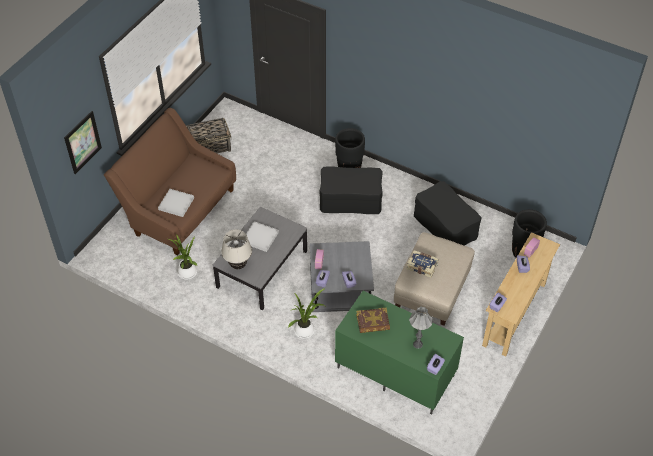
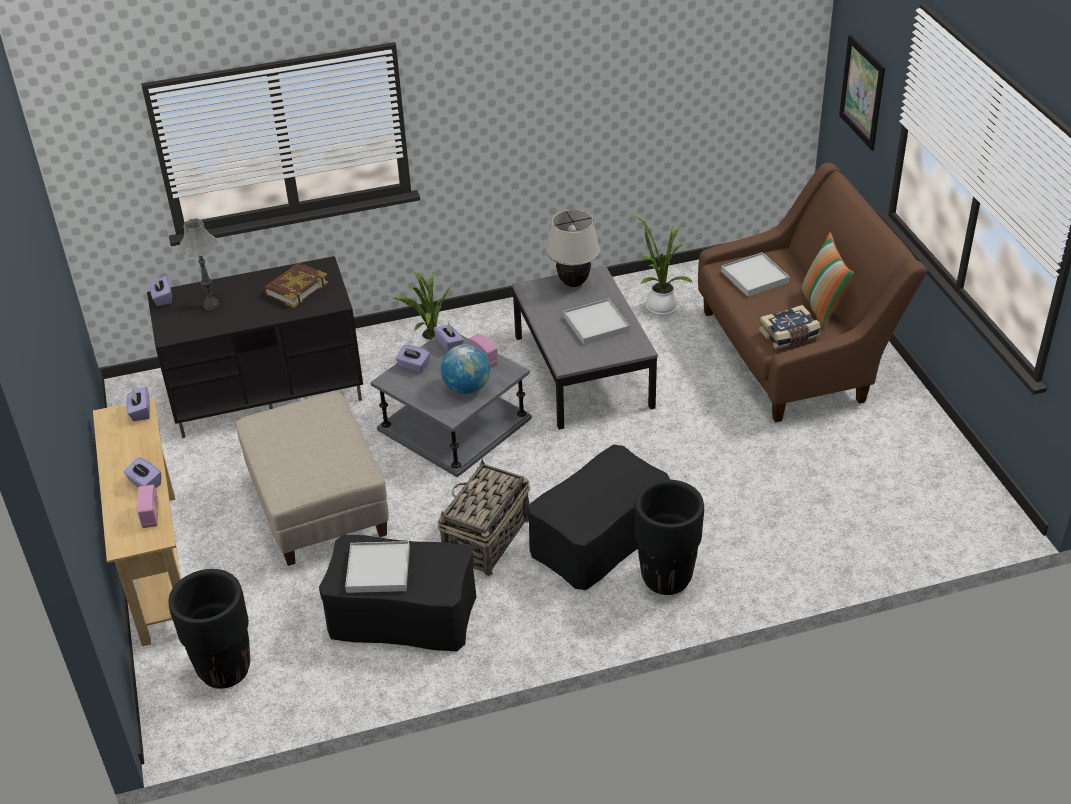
camera: 135 degrees right, 10 degrees down
(179, 171) = (822, 308): none -> pillow
(210, 147) = (909, 448): basket -> basket (486, 540)
(342, 254) = (467, 388): none -> globe
(394, 372) = (268, 391): green tv stand -> black tv stand
(422, 266) = (324, 428): book -> book (789, 335)
(454, 210) = (378, 569): none -> white tray

